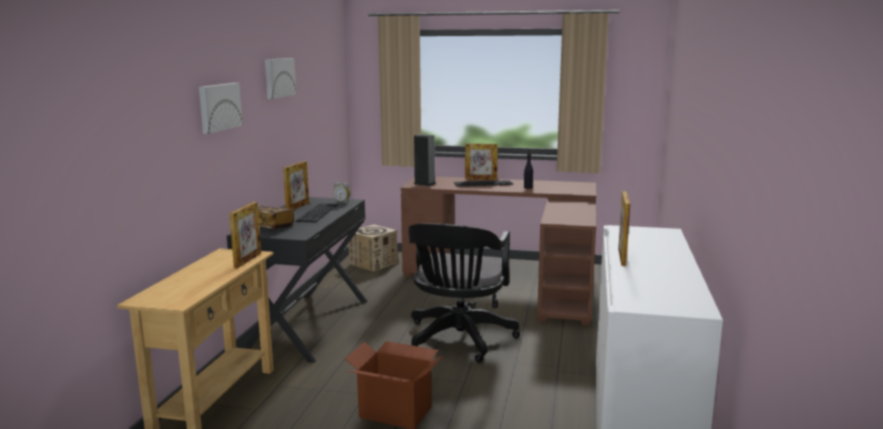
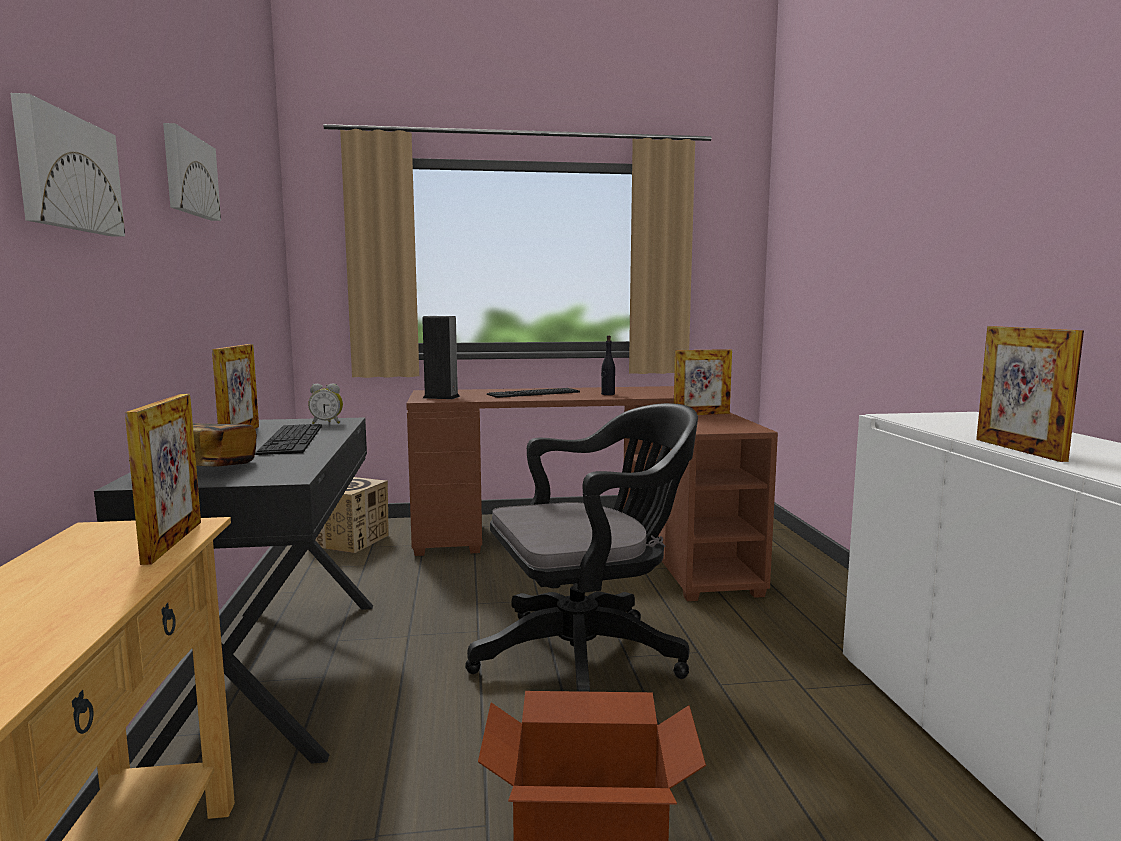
camera: 20 degrees left, 5 degrees down
(458, 340) = (588, 657): black office chair -> black office chair turned 105 degrees counterclockwise
(481, 179) = (521, 389): picture frame -> picture frame (701, 414)

